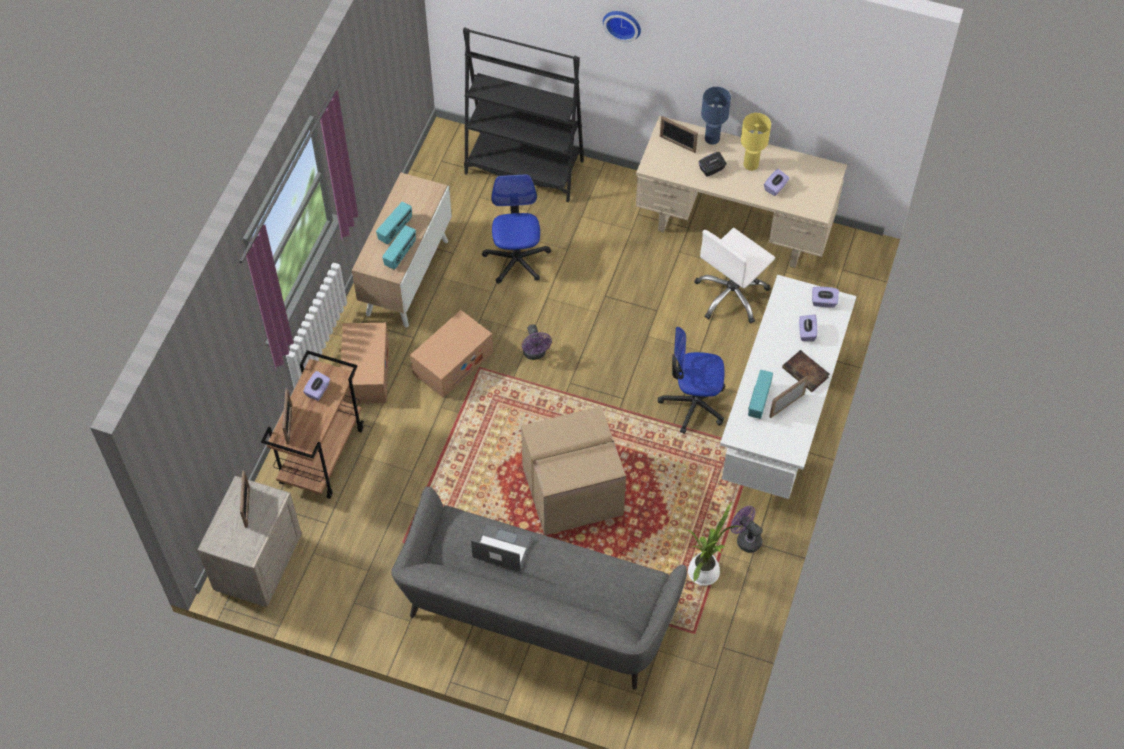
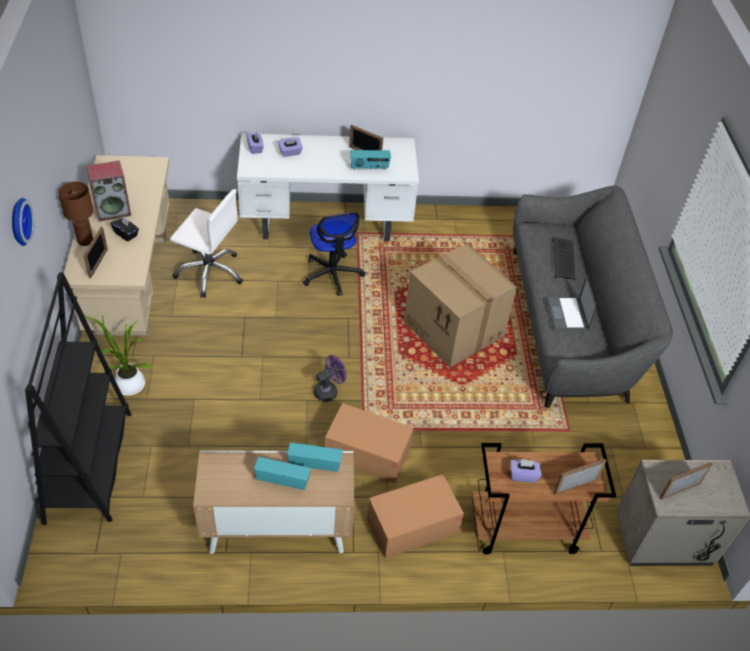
camera: 115 degrees left, 10 degrees down
(516, 260) = (221, 437): office chair -> none
(582, 584) = (564, 260): none -> keyboard
(705, 570) = (474, 240): potted plant -> potted plant (128, 384)
(712, 138) = (85, 241): blue table lamp -> brown table lamp
(745, 539) = (436, 224): purple fan -> none
(751, 165) = (113, 210): yellow table lamp -> speaker
(775, 188) = (137, 191): purple tissue box -> none
(806, 373) = (329, 147): book -> none

